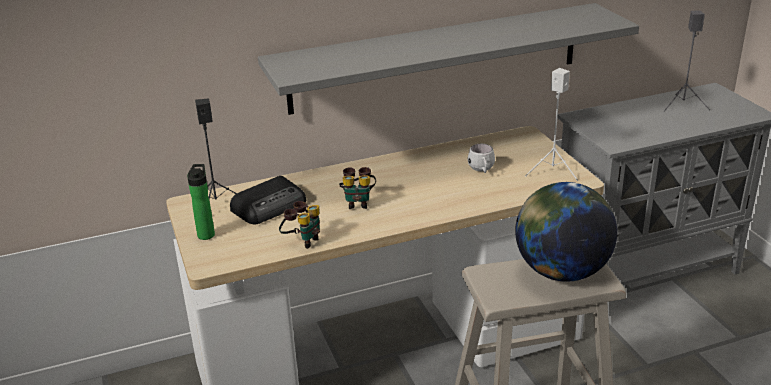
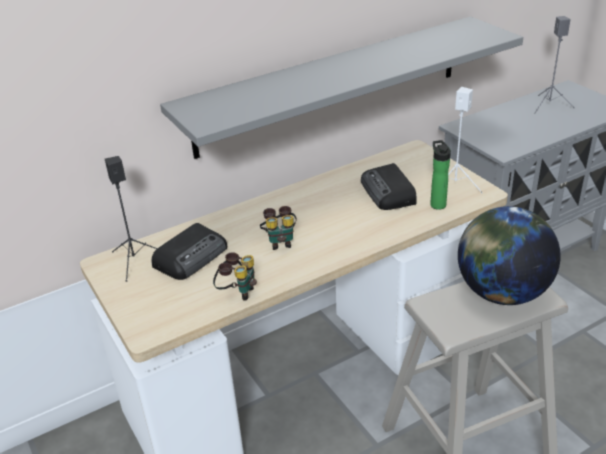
camera: 10 degrees left, 5 degrees up
(206, 233) = (134, 296): bottle -> bottle (437, 204)
(481, 171) = (388, 193): white mug -> radio

